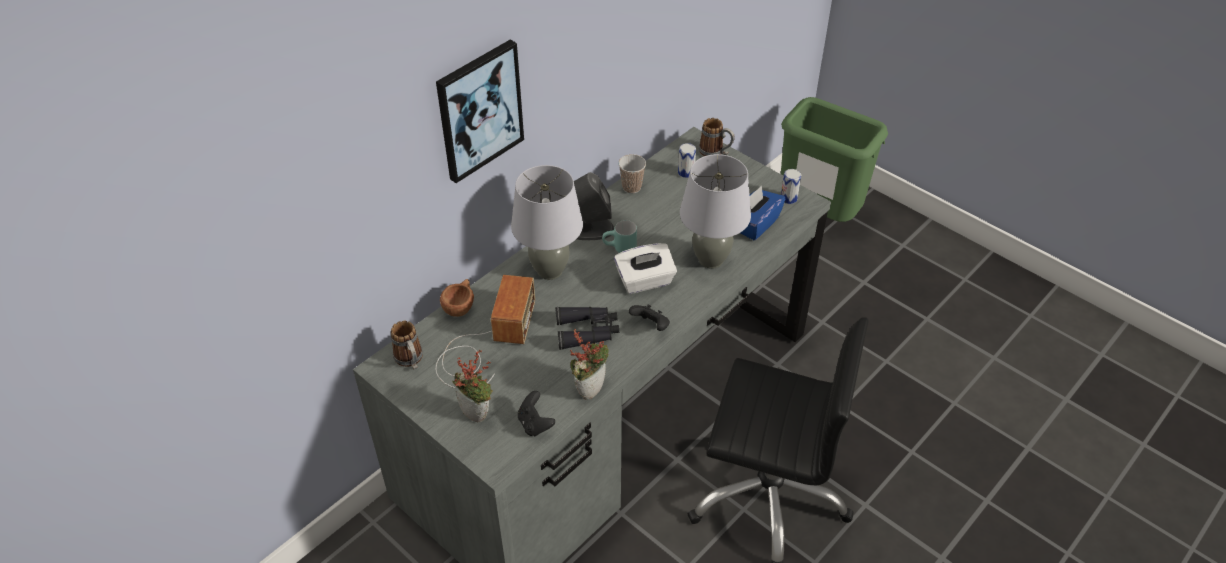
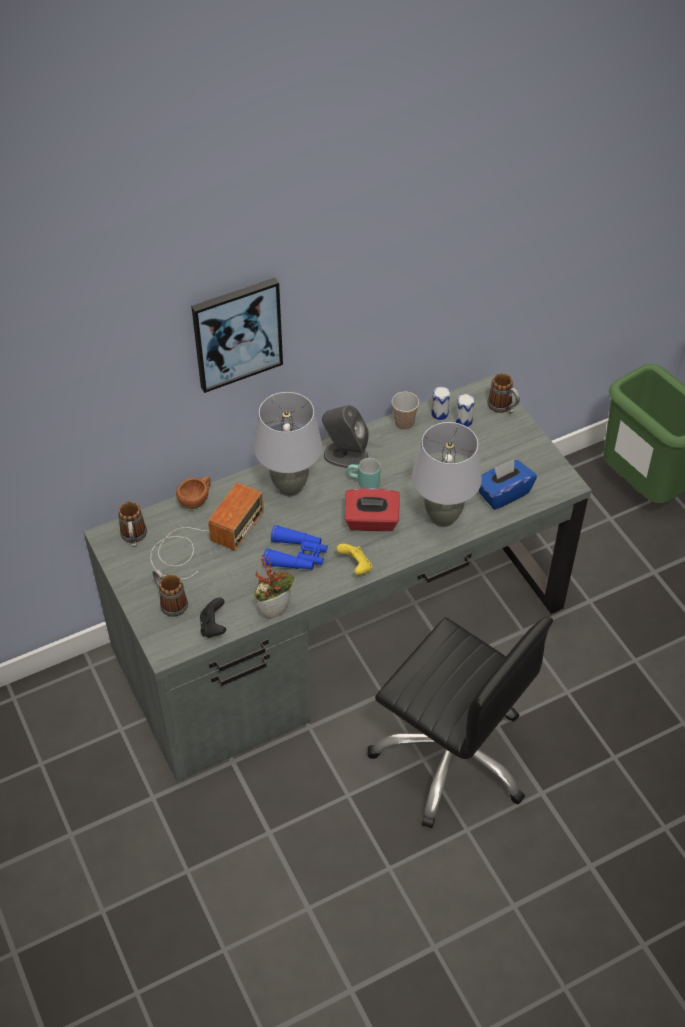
camera: 20 degrees right, 5 degrees up
(477, 413) = (170, 602): potted plant -> mug
(587, 332) = (297, 555): black binoculars -> blue binoculars
(645, 281) = (371, 521): white tissue box -> red tissue box
(651, 326) = (356, 566): black game controller -> yellow game controller
(788, 198) = (550, 475): can -> can (439, 414)

